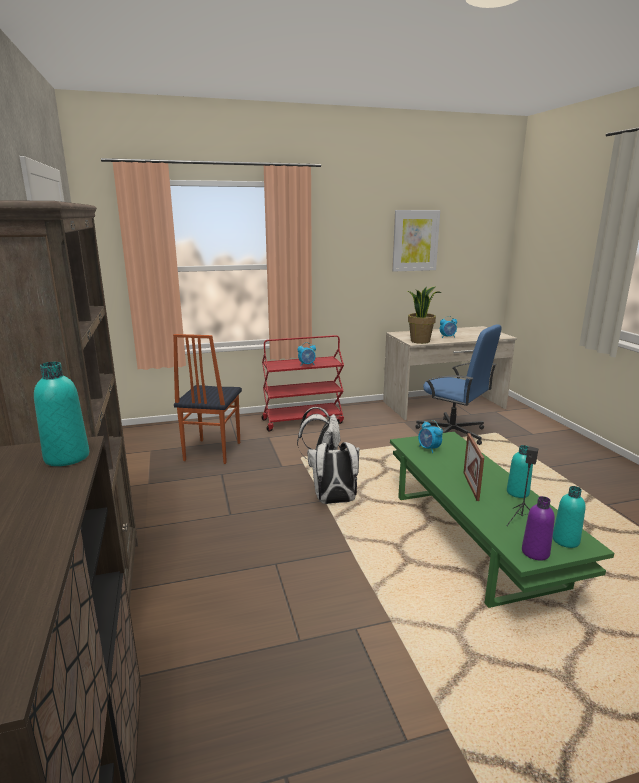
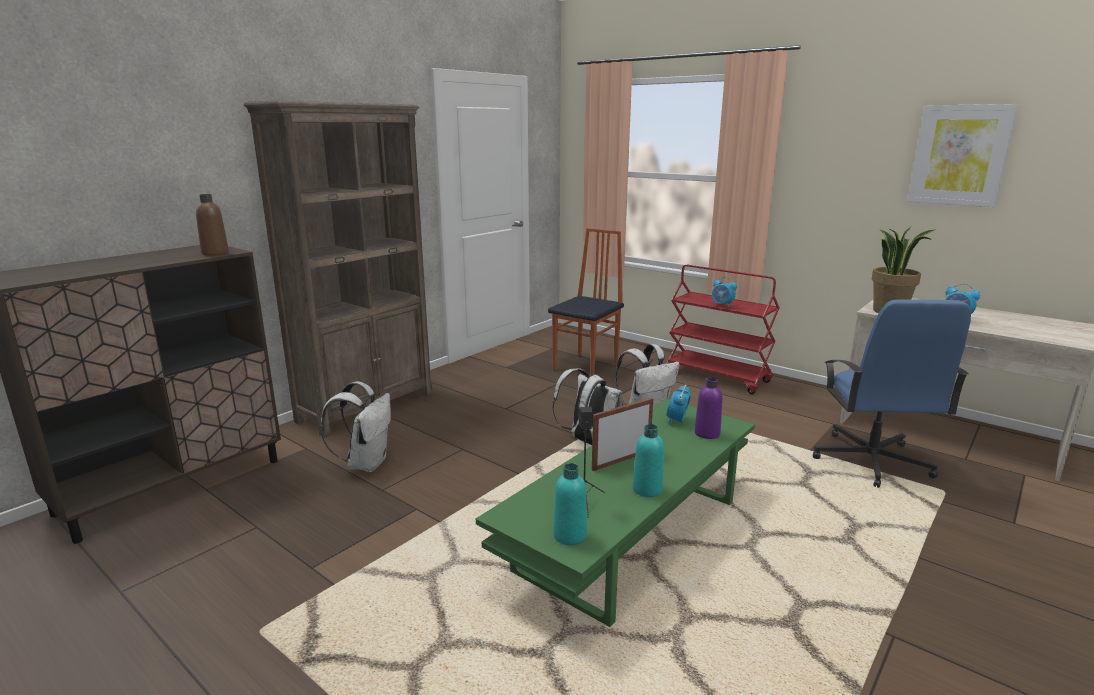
camera: 55 degrees right, 0 degrees up
(67, 457) = (215, 253): turquoise bottle -> brown bottle
(211, 451) = (587, 366): chair -> chair turned 150 degrees clockwise
(233, 635) = (366, 463): none -> white backpack
(535, 552) = (521, 520): purple bottle -> purple bottle (707, 433)

